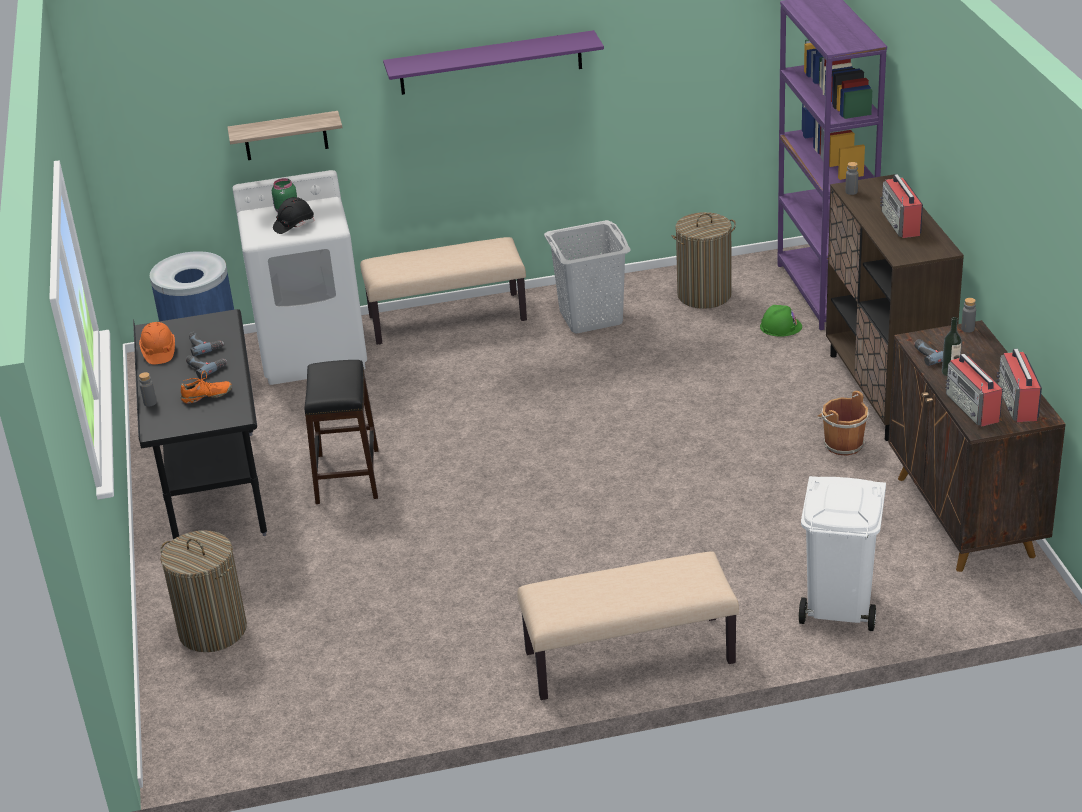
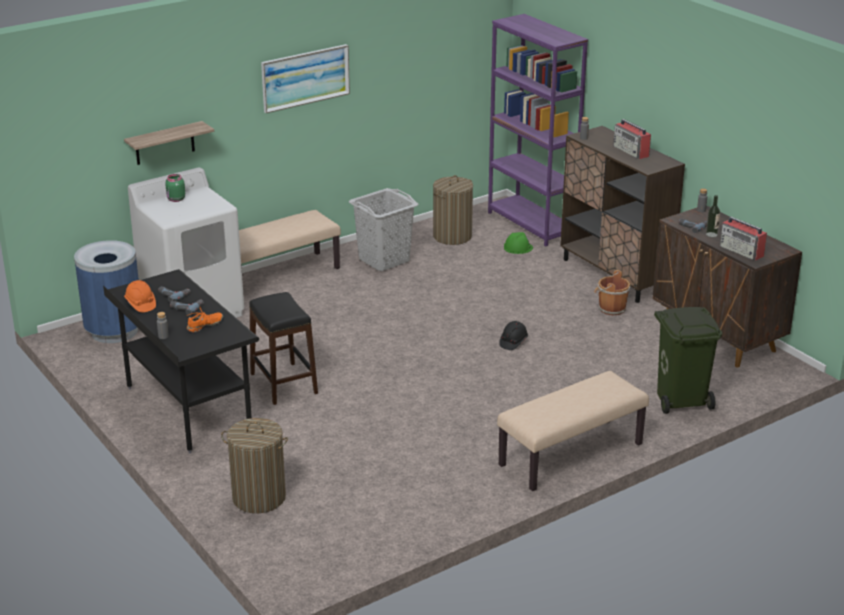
camera: 25 degrees left, 5 degrees down
(294, 225) = (190, 207): black hard hat -> black hard hat (513, 342)
(490, 63) = (305, 77): purple shelf -> picture
(840, 606) = (682, 400): white trash can -> green trash can
(1018, 403) = (766, 245): radio -> none

